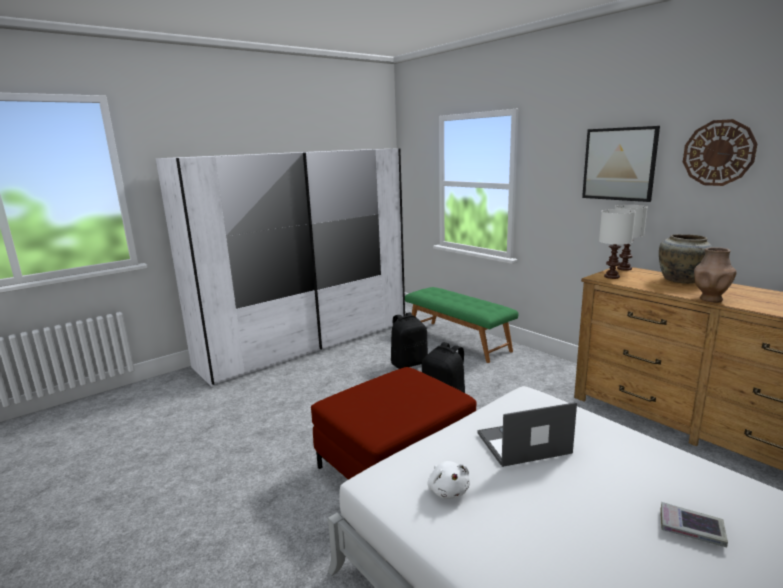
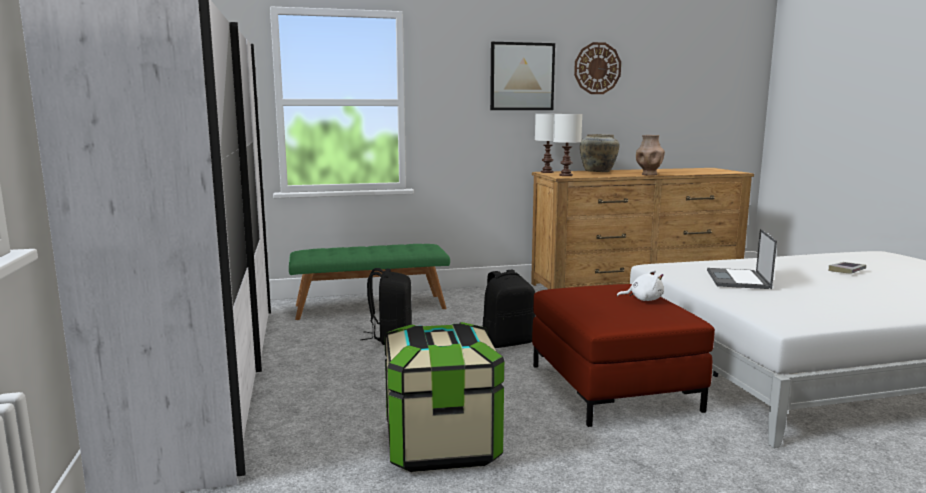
camera: 65 degrees left, 5 degrees down
(268, 422) = (442, 445): none -> storage box
(448, 490) = (801, 306): white plush toy -> white plush toy (643, 299)

